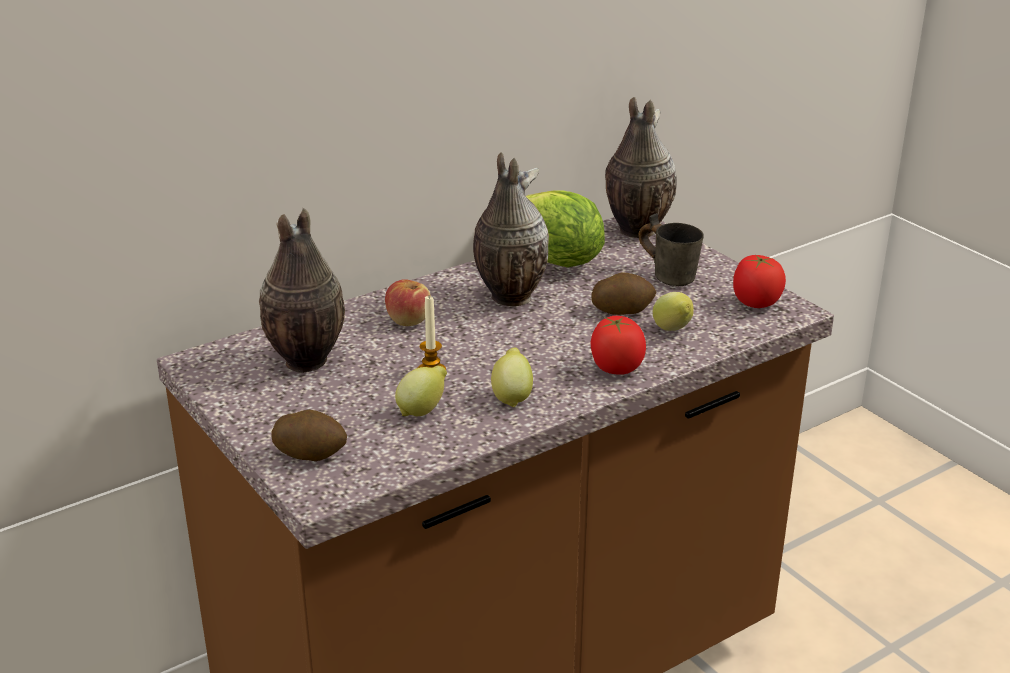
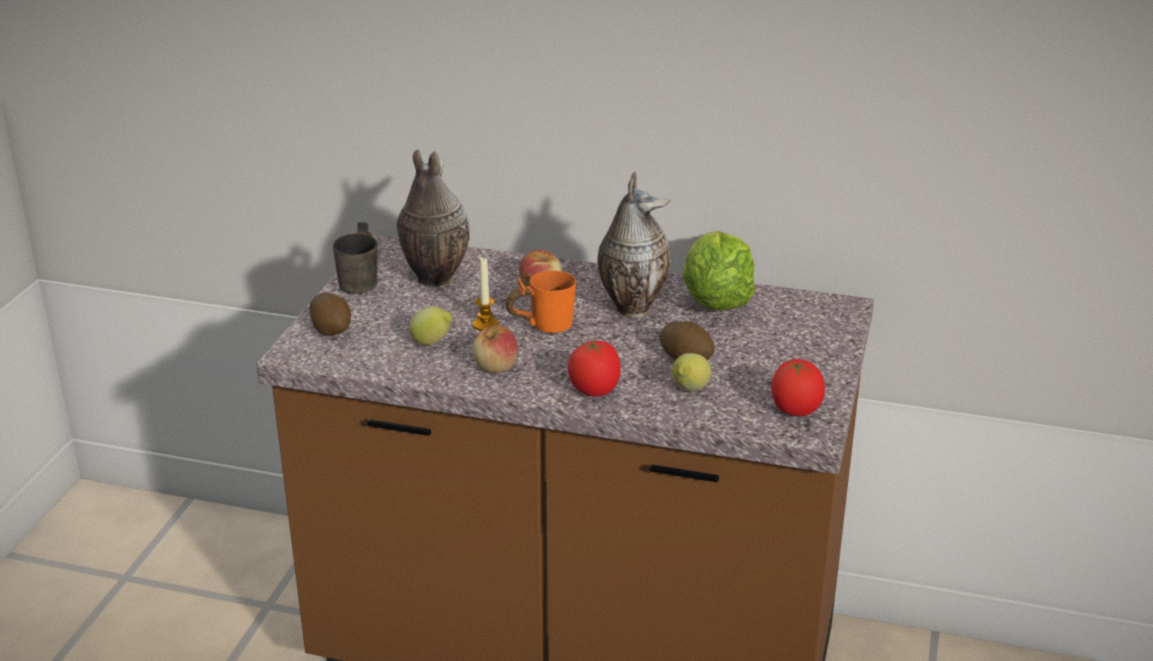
camera: 50 degrees right, 0 degrees up
(475, 347) = (541, 325): none -> orange mug
(512, 397) = (495, 367): lemon -> apple
(634, 230) = (828, 311): vase -> none
(670, 274) = (780, 355): grey mug -> grey mug (365, 283)

